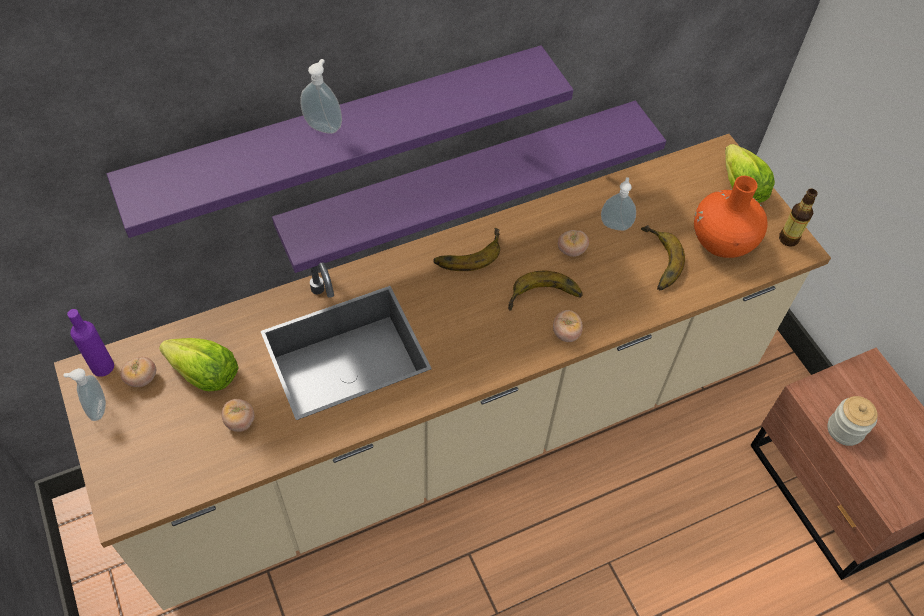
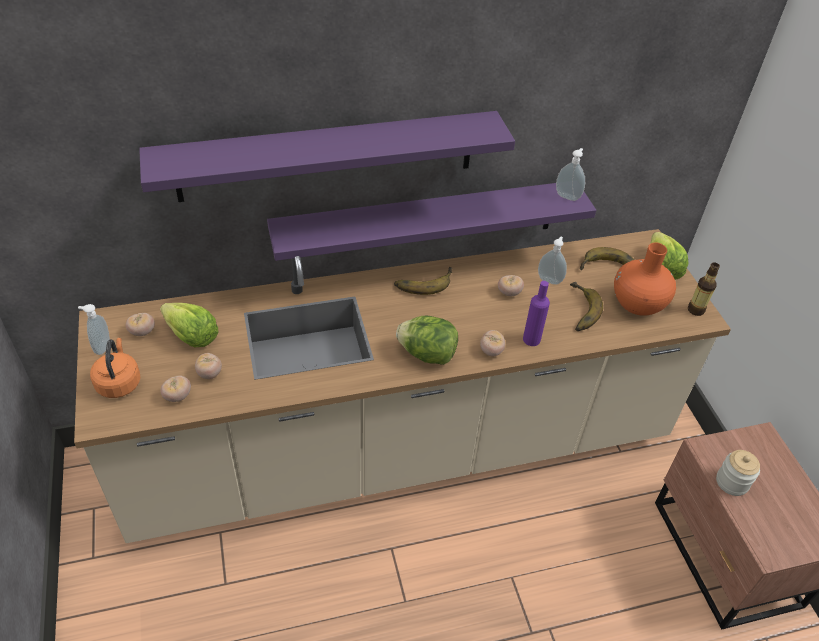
camera: 10 degrees right, 10 degrees down
(102, 366) = (115, 319): purple bottle -> purple bottle (531, 339)
(132, 453) = (119, 382): none -> orange kettle
(209, 459) = (177, 396): none -> tomato
(324, 126) = (312, 139): soap dispenser -> soap dispenser (568, 196)
(493, 350) = (427, 354): none -> lettuce
(545, 299) = (479, 324): banana -> banana (608, 268)

